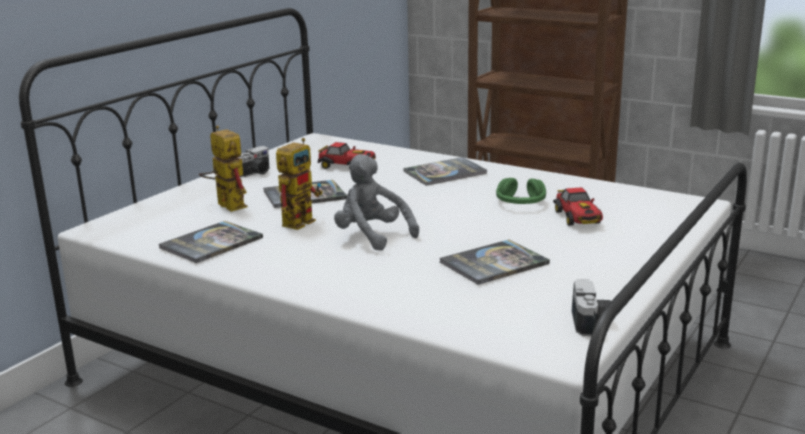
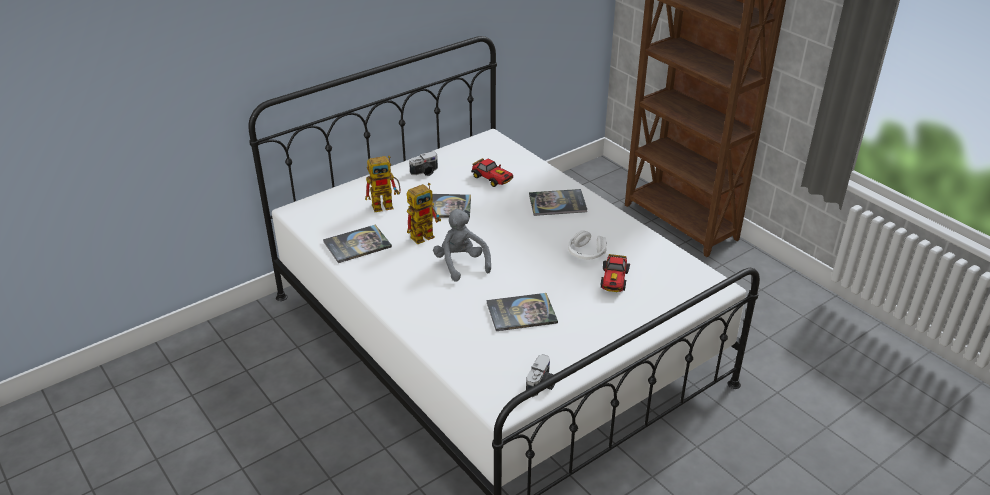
camera: 20 degrees right, 15 degrees up
(226, 204) = (387, 205): toy robot -> toy robot turned 90 degrees clockwise
(520, 203) = (586, 253): green headphones -> white headphones

